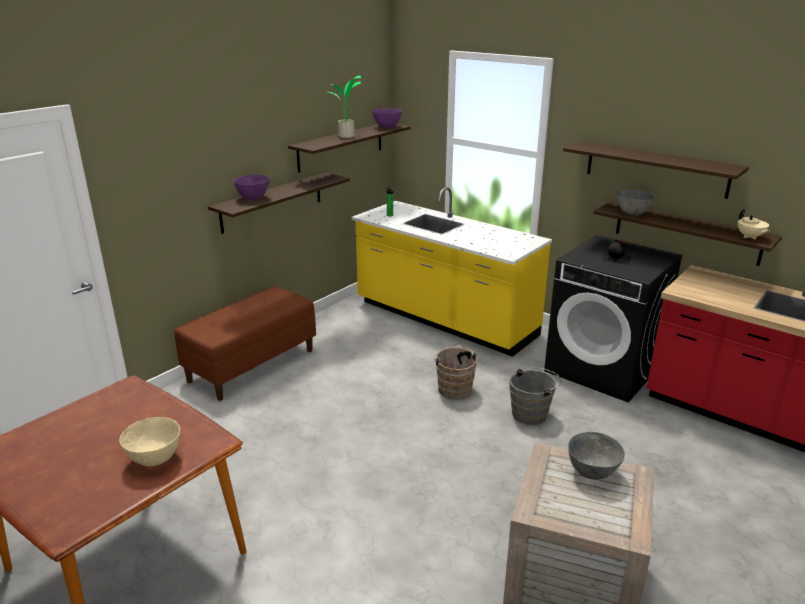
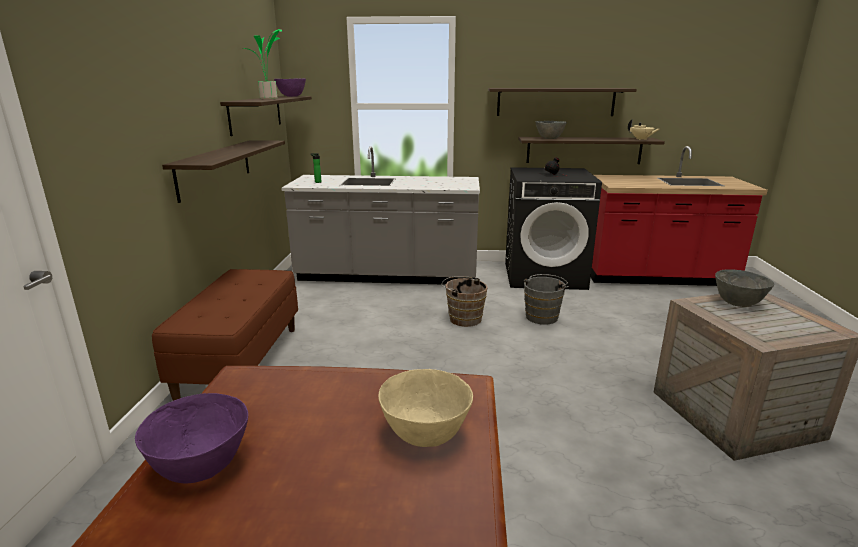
camera: 35 degrees left, 5 degrees down
(253, 198) = (209, 156): purple bowl -> purple bowl (201, 468)
(444, 320) = (387, 275): yellow counter -> grey counter

